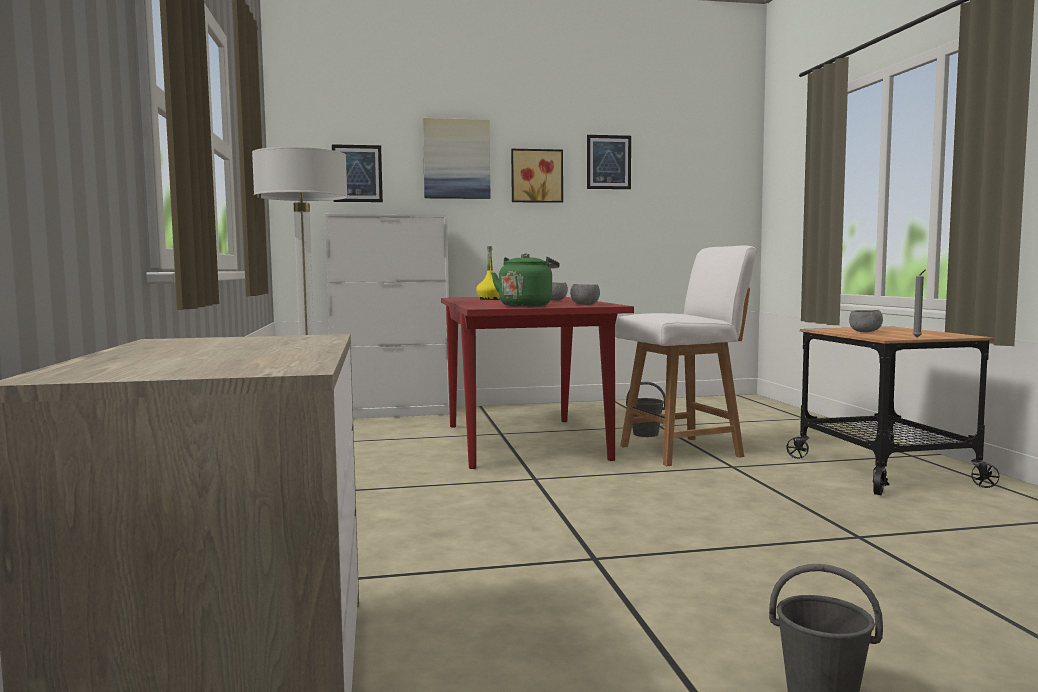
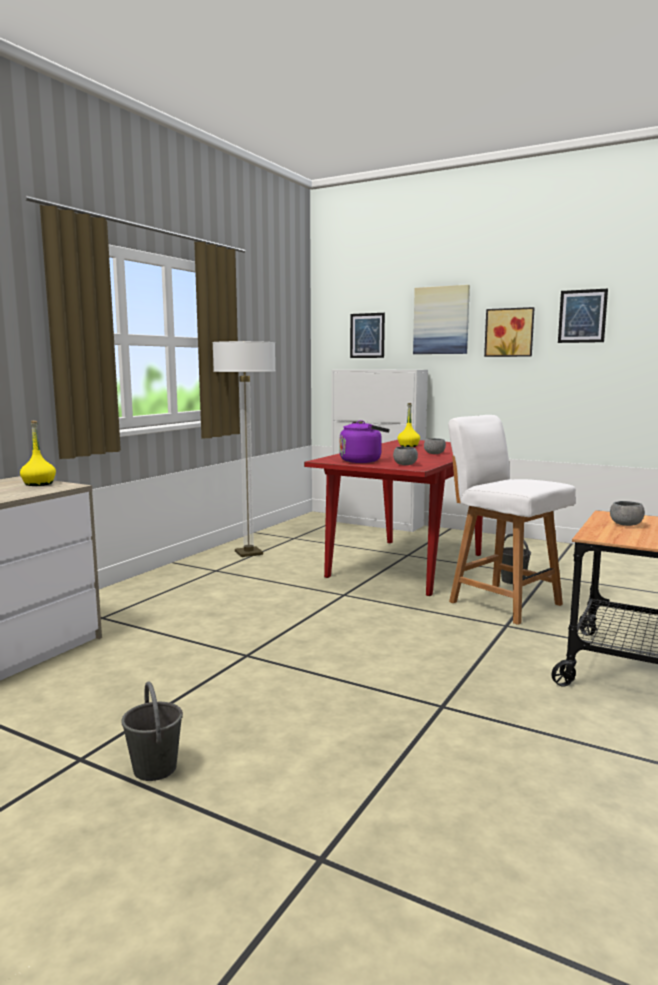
camera: 40 degrees right, 5 degrees up
(253, 339) = (39, 484): none -> yellow bottle
(526, 305) = (363, 461): green kettle -> purple kettle
(683, 451) = (503, 602): white chair -> white chair turned 150 degrees counterclockwise
(918, 337) = (625, 541): grey candle -> none

